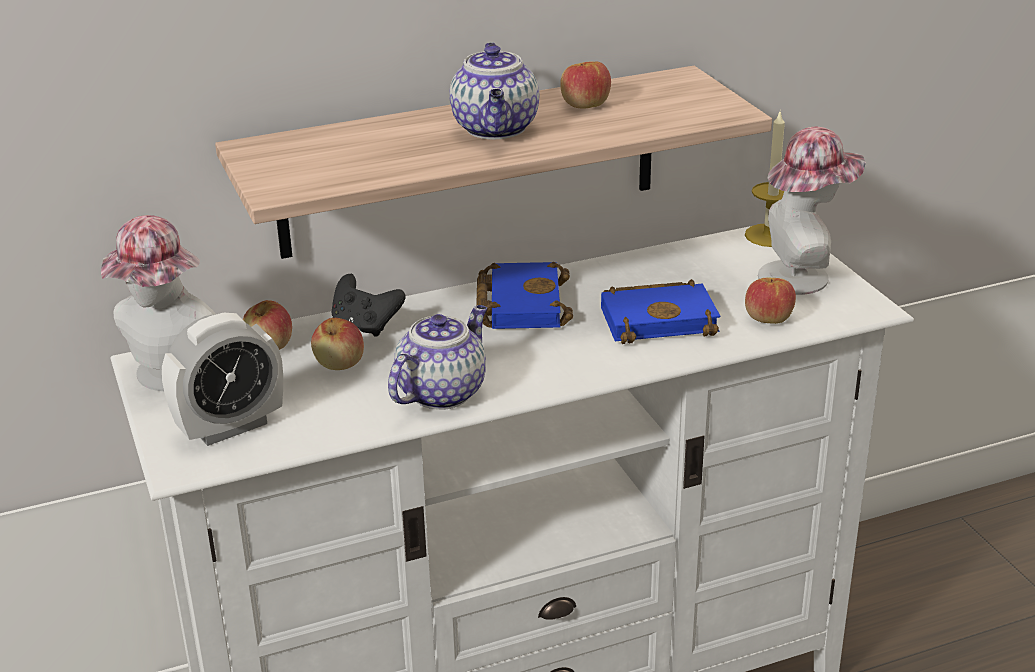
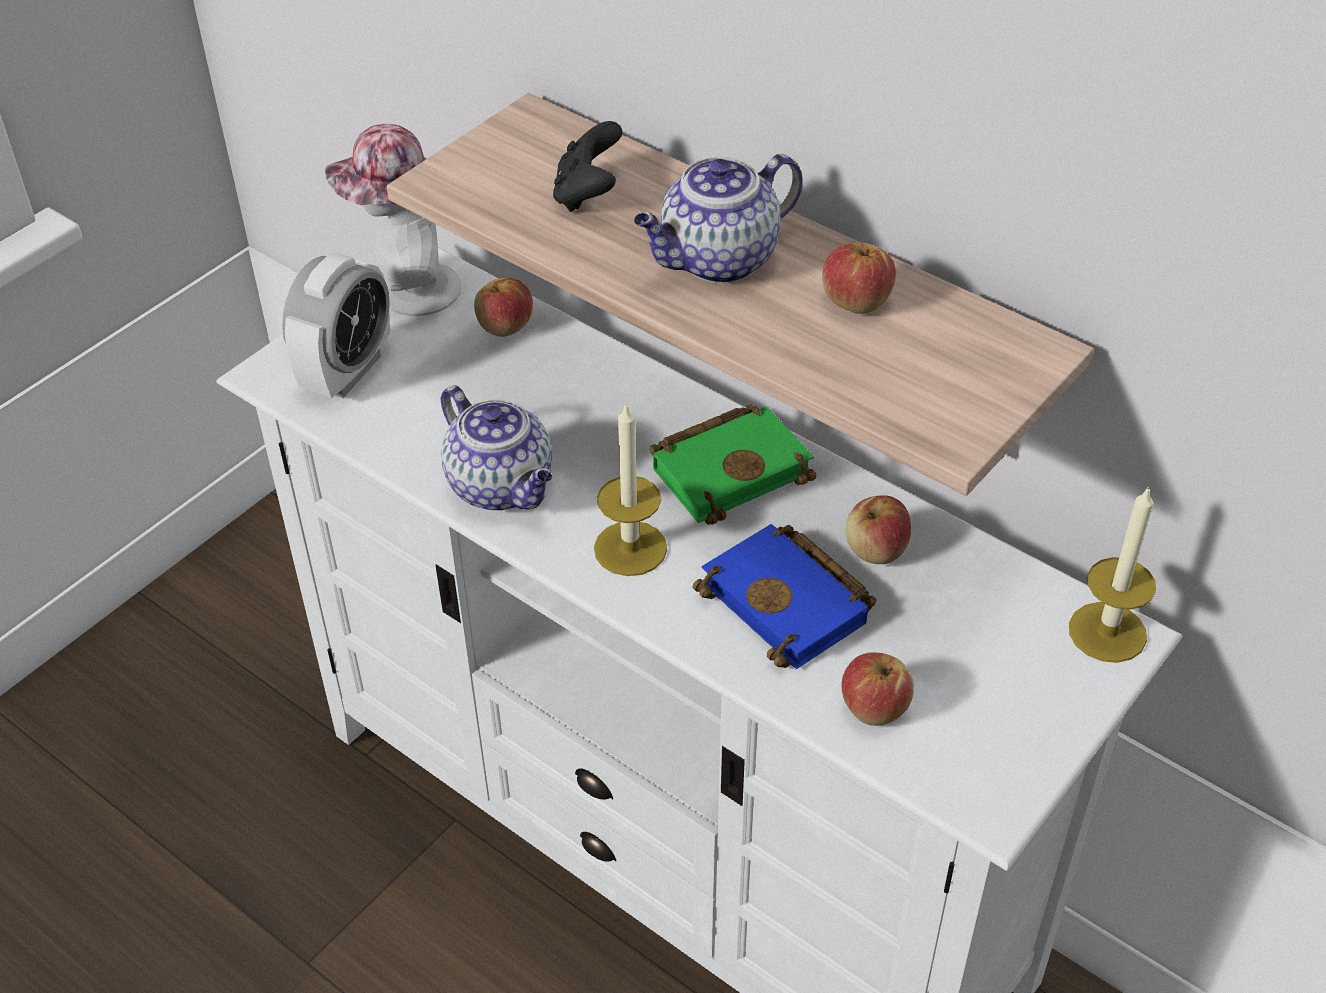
camera: 60 degrees right, 15 degrees up
(230, 427) = (347, 372): alarm clock -> alarm clock turned 90 degrees counterclockwise
(339, 364) = (505, 389): apple -> apple (876, 550)
(365, 326) = (592, 373): black game controller -> black game controller (588, 194)
(442, 392) = (503, 487): teapot -> teapot turned 45 degrees clockwise
(520, 303) = (732, 468): blue book -> green book
(556, 359) = (630, 548): none -> candle
(802, 276) = (1018, 705): hat -> none

